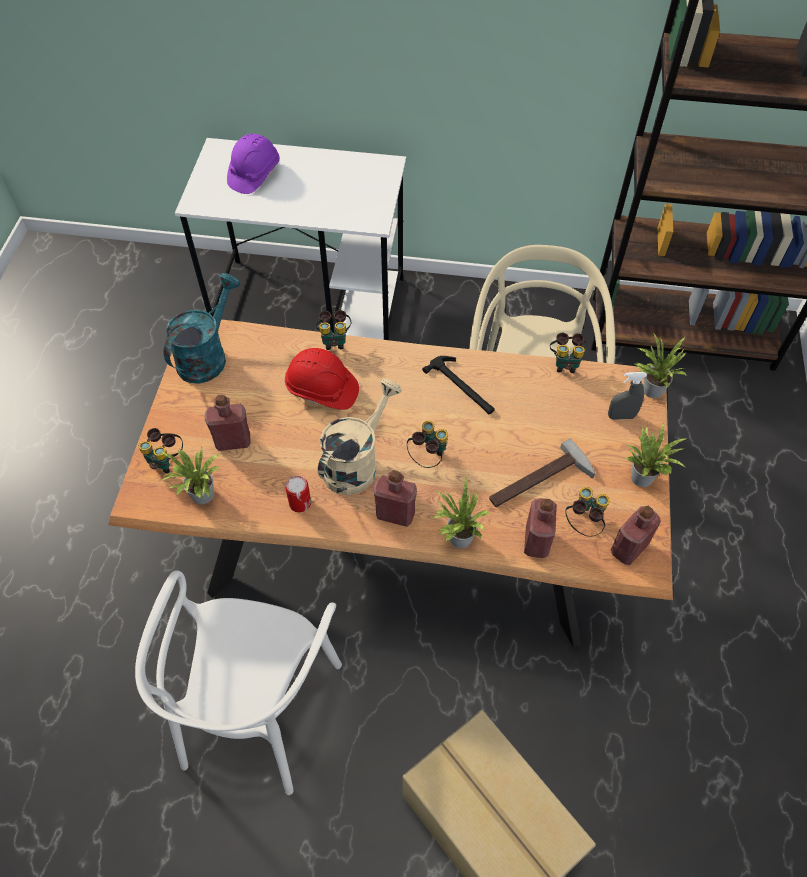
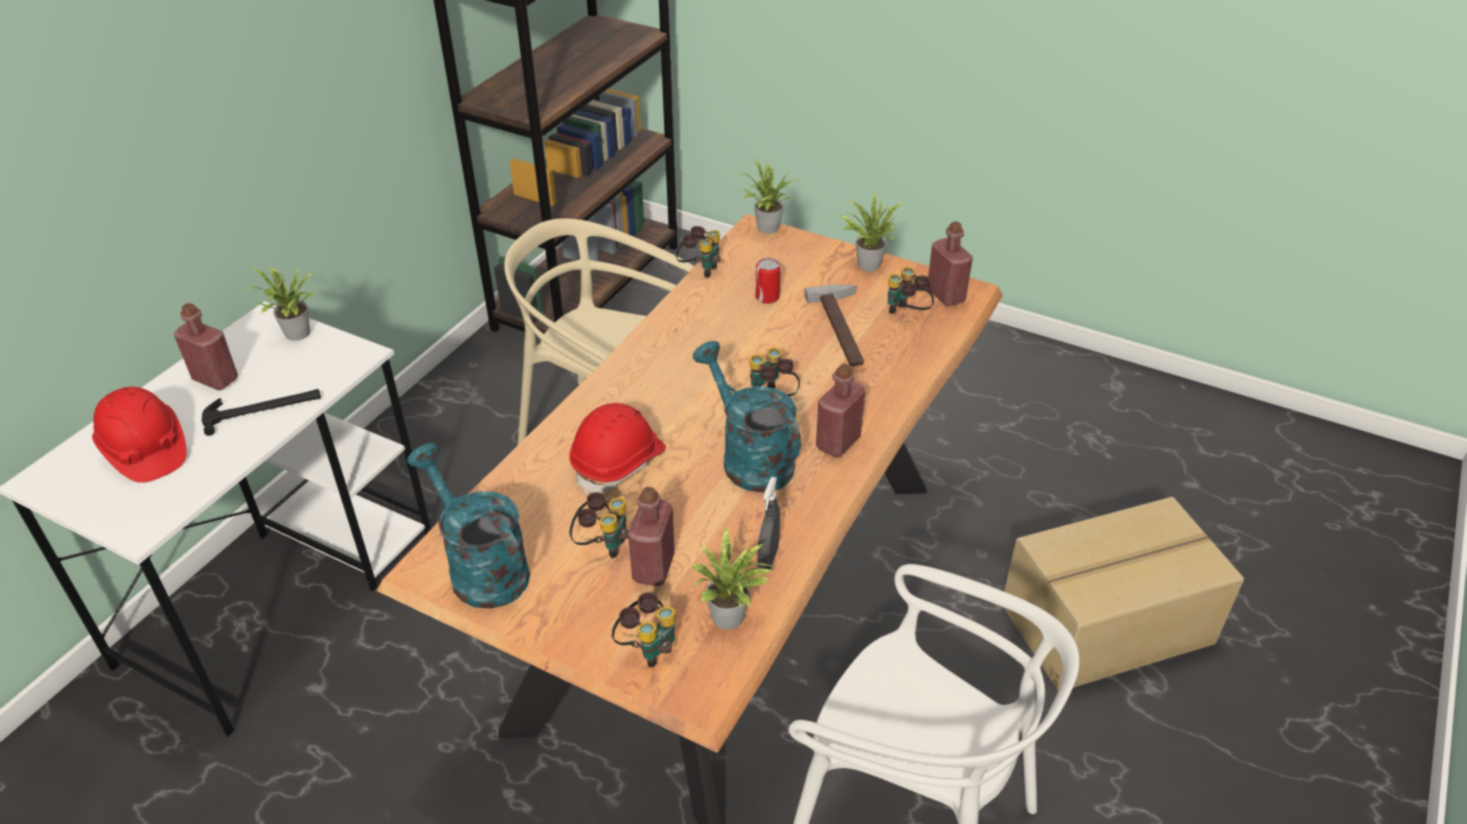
camera: 70 degrees left, 15 degrees down
(254, 174) = (145, 450): purple hard hat -> red hard hat
(300, 503) = (785, 521): can -> can (767, 297)
(334, 340) = (544, 433): binoculars -> binoculars (602, 544)
(356, 462) = (749, 457): beige watering can -> turquoise watering can
(457, 538) = (889, 403): potted plant -> potted plant (295, 335)
(462, 387) = (687, 347): hammer -> hammer (263, 409)
(536, 541) = (915, 350): red bottle -> red bottle (215, 379)
(621, 416) = (789, 255): grey spray bottle -> grey spray bottle (768, 558)

